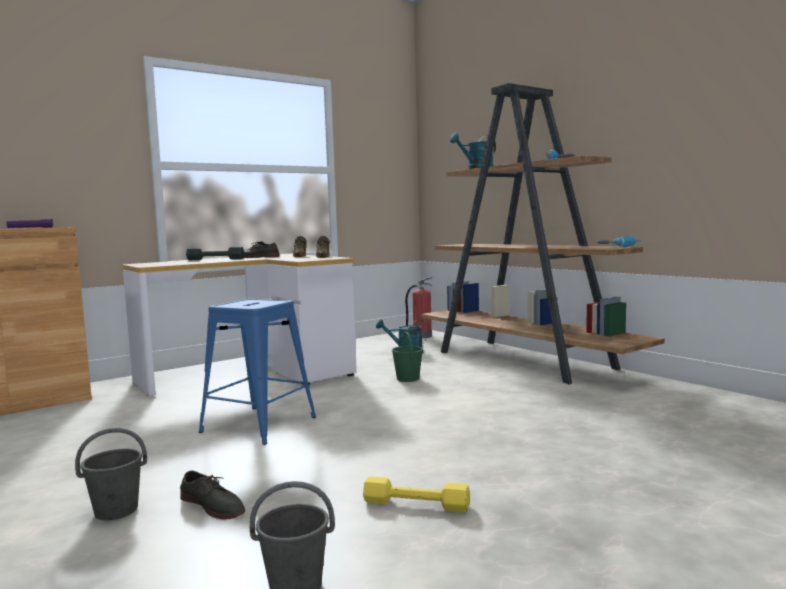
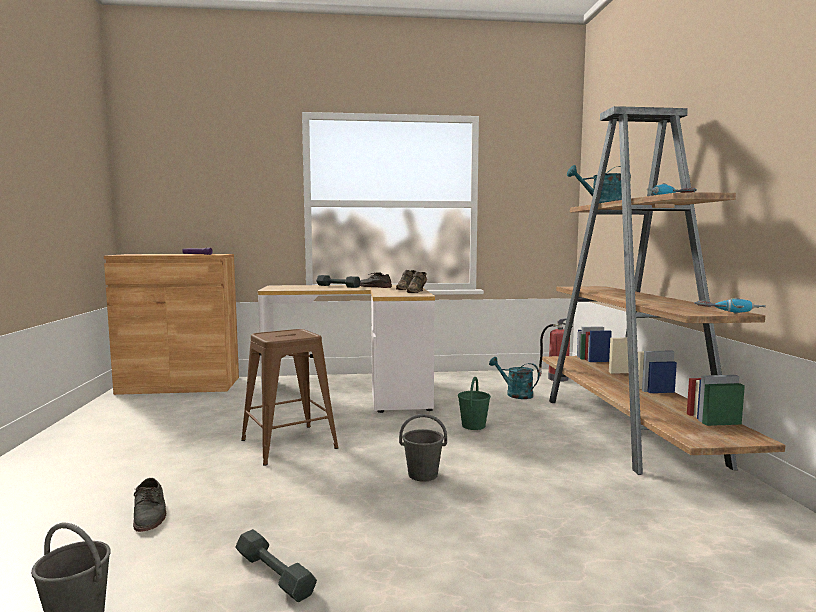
camera: 30 degrees right, 0 degrees up
(117, 510) = (99, 495): grey bucket -> grey bucket (423, 475)
(258, 424) = (289, 444): blue stool -> brown stool
(416, 504) = (273, 574): yellow dumbbell -> grey dumbbell

